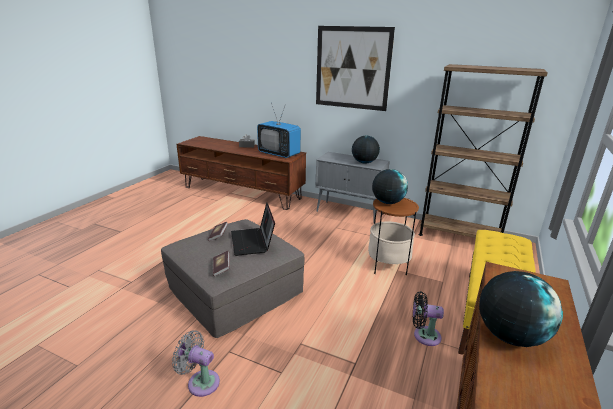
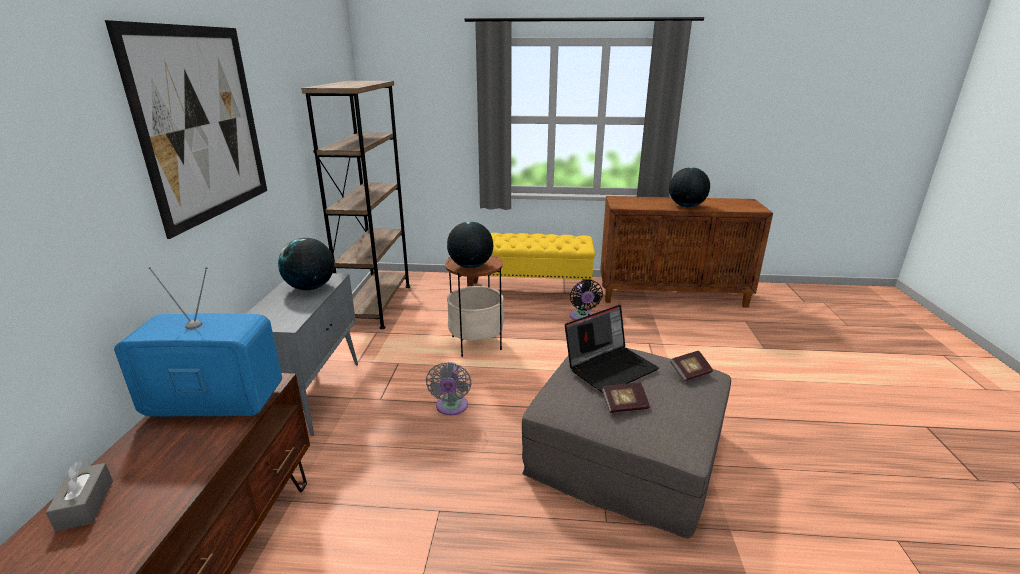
camera: 110 degrees left, 0 degrees up
(200, 382) = (771, 420): grey fan -> grey fan (451, 407)
(279, 154) = (214, 404): television -> television turned 105 degrees counterclockwise

